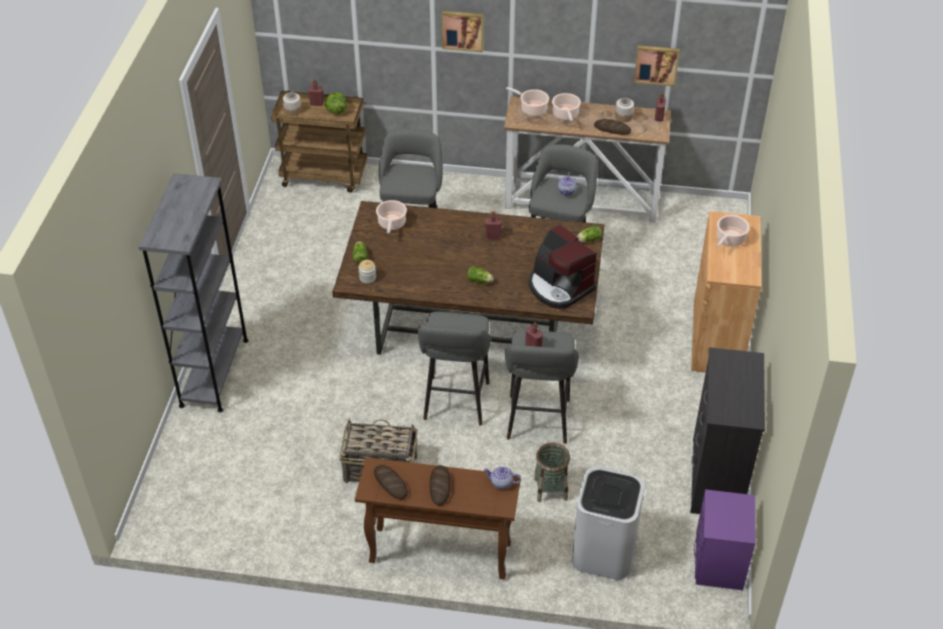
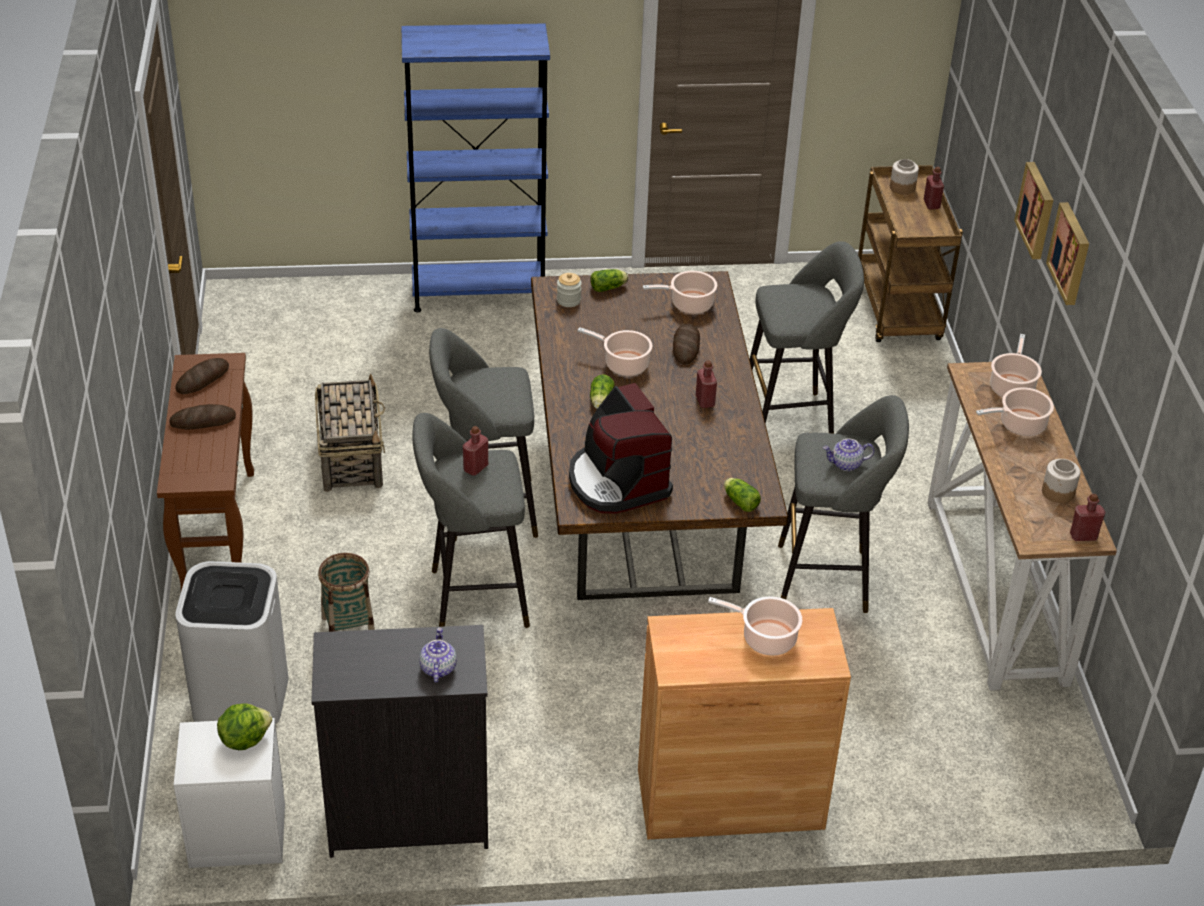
camera: 75 degrees right, 5 degrees down
(214, 372) = (479, 293): grey bookcase -> blue bookcase
(336, 111) = (925, 223): lettuce -> lettuce (244, 739)
(445, 264) = (623, 364): none -> cooking pot
(501, 483) = (216, 474): teapot -> teapot (437, 668)
(559, 287) = (617, 481): coffee machine -> coffee machine turned 60 degrees counterclockwise
(612, 129) = (1013, 482): bread -> bread (686, 347)
(656, 64) = (1129, 451): picture -> picture (1071, 253)
(717, 564) = (235, 833): purple nightstand -> white nightstand

